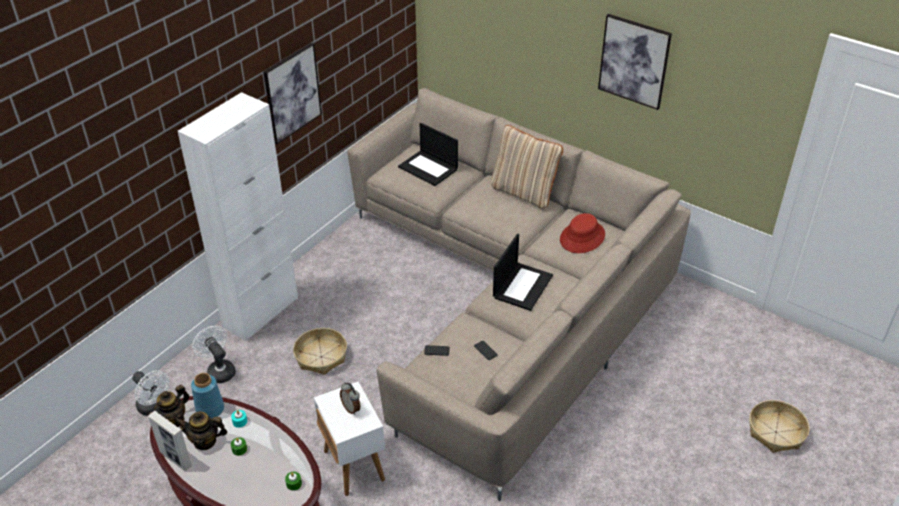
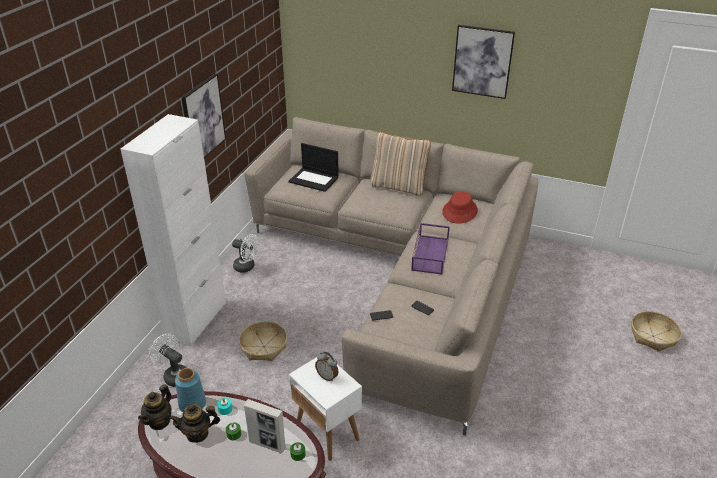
camera: 15 degrees left, 5 degrees down
(154, 407) = (121, 420): white fan -> white fan (247, 267)
(176, 459) = (174, 456): picture frame -> picture frame (267, 444)
(522, 286) = (429, 254): laptop -> purple tray

